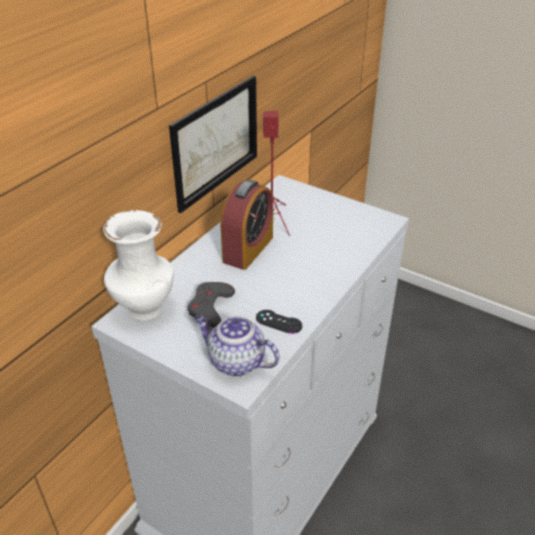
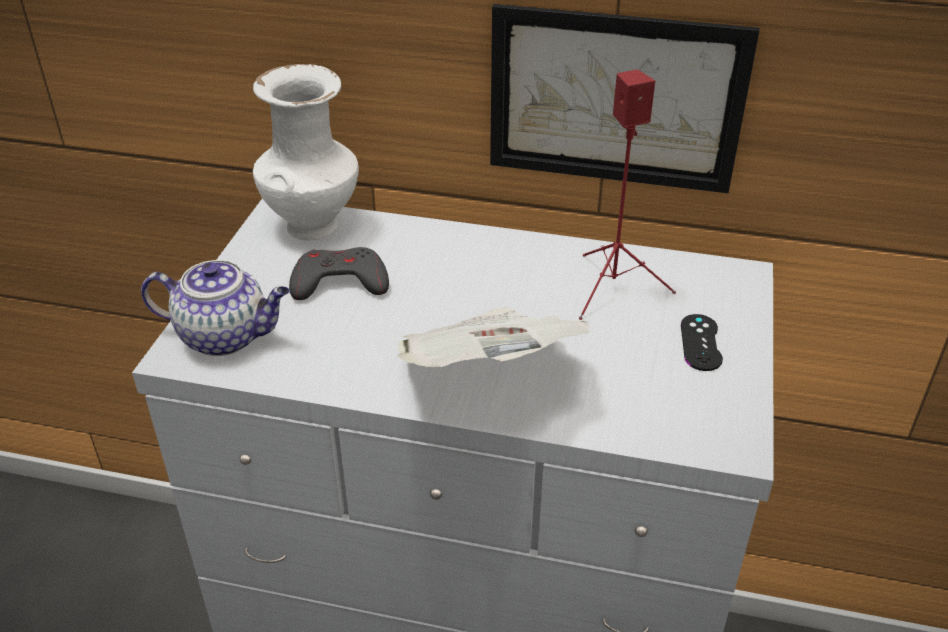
camera: 70 degrees right, 0 degrees up
(235, 362) = (226, 336): teapot -> teapot turned 90 degrees clockwise
(248, 249) = (508, 282): alarm clock -> none
(279, 322) = (333, 359): black game controller -> black game controller (701, 342)
(316, 272) = (490, 374): none -> newspaper

